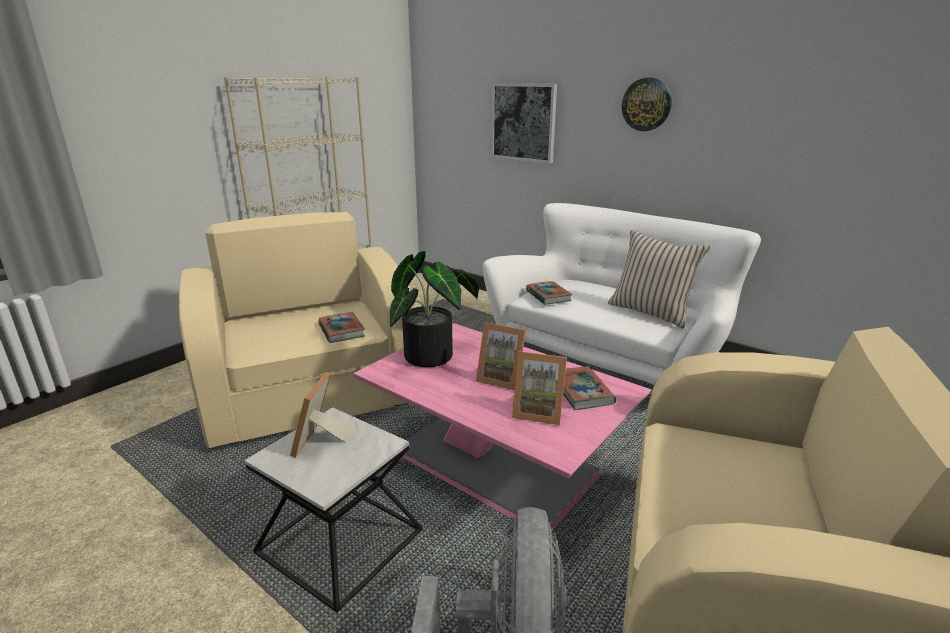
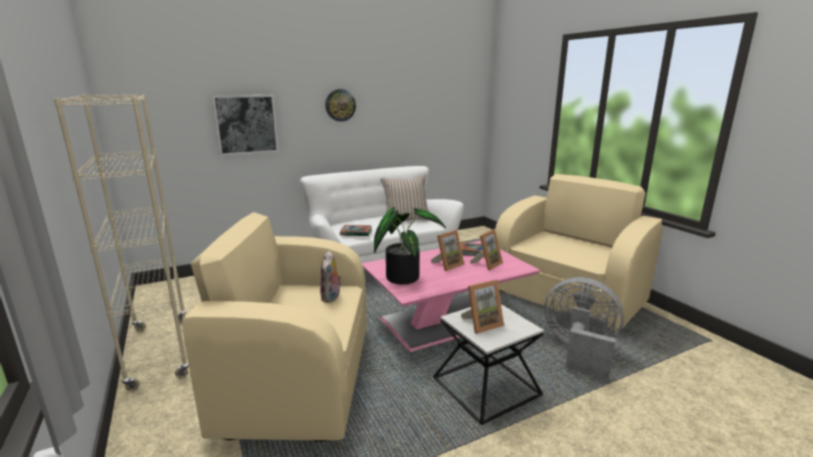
camera: 65 degrees left, 5 degrees down
(321, 443) = (482, 324): picture frame -> picture frame turned 60 degrees counterclockwise
(341, 331) = (331, 297): book -> plush toy

